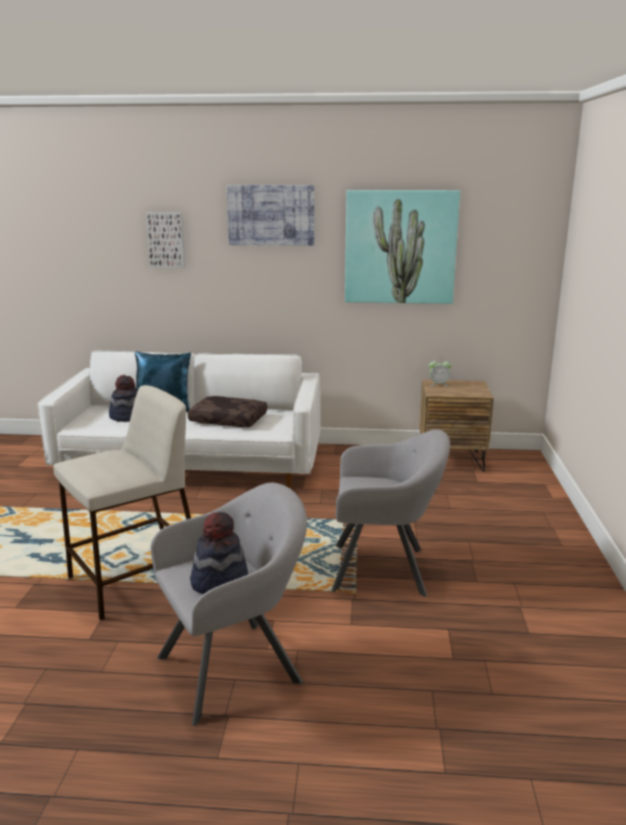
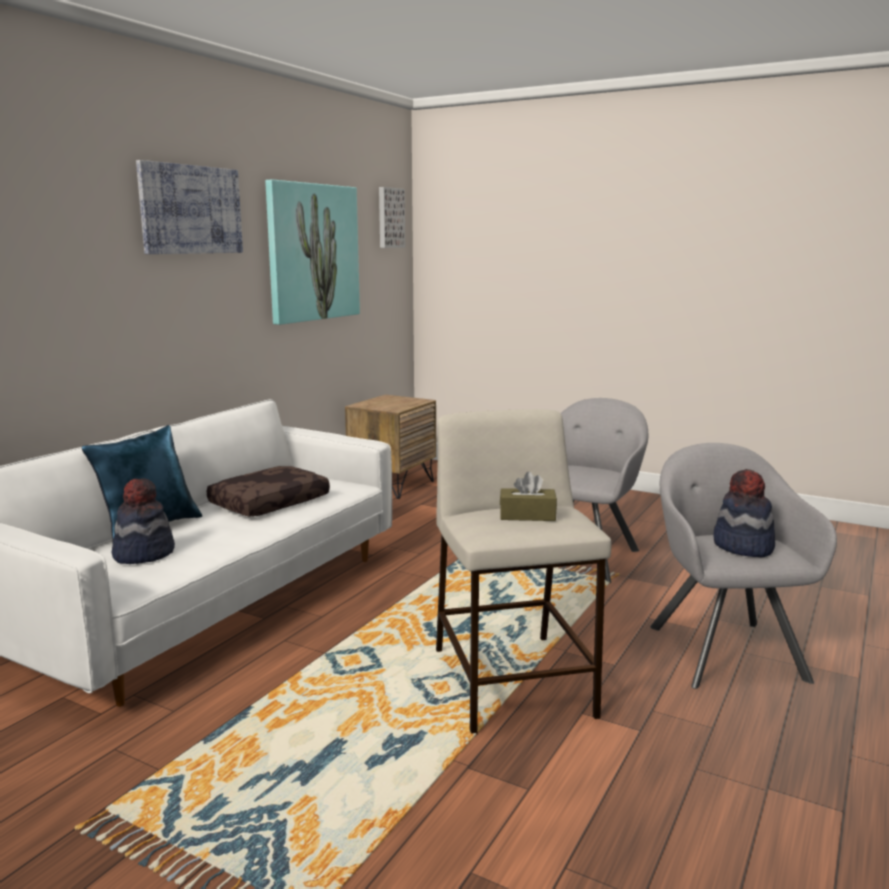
camera: 65 degrees left, 5 degrees down
(110, 465) = (527, 515): none -> brown tissue box
(166, 240) = (52, 248): picture -> picture (390, 218)
(439, 384) = (373, 405): alarm clock -> none

